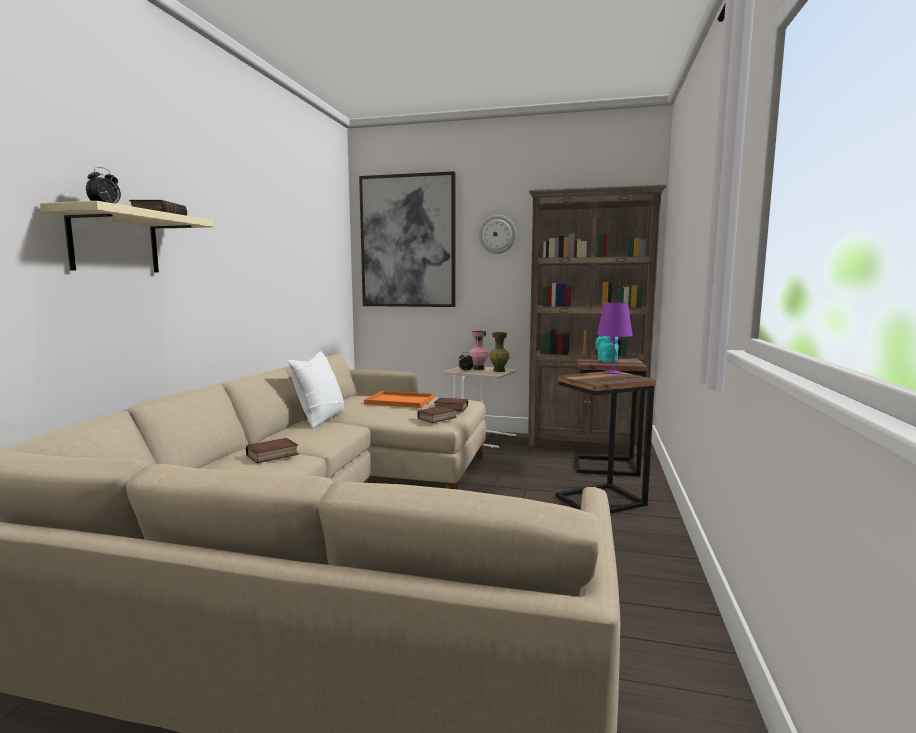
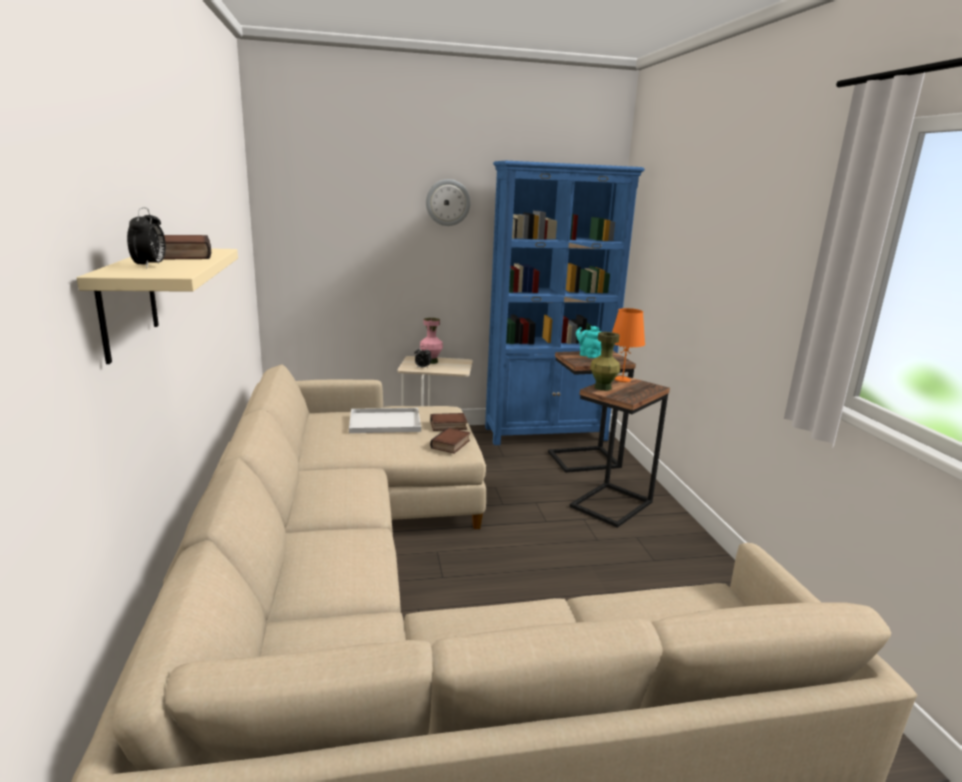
camera: 25 degrees left, 10 degrees up
(272, 455) = (346, 542): book -> none
(320, 419) = (321, 465): white pillow -> none
(401, 401) = (386, 422): orange tray -> white tray
(408, 241) = (333, 205): picture -> none
(499, 371) = (457, 364): green vase -> green vase (602, 387)
(586, 445) = (546, 434): brown bookcase -> blue bookcase
(612, 373) = (622, 380): purple table lamp -> orange table lamp

